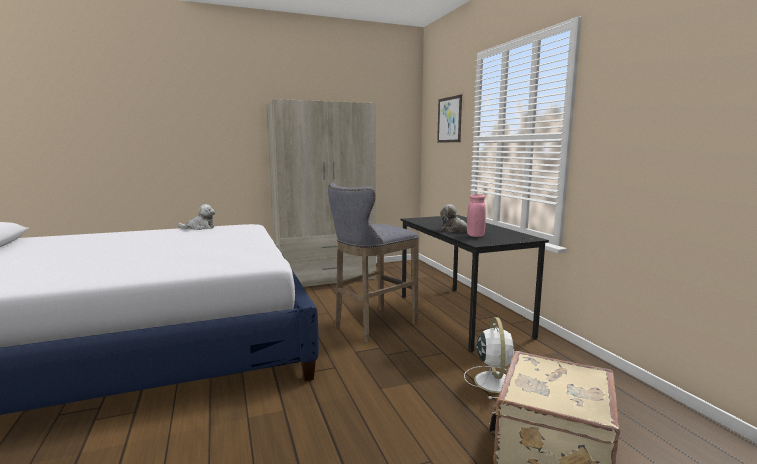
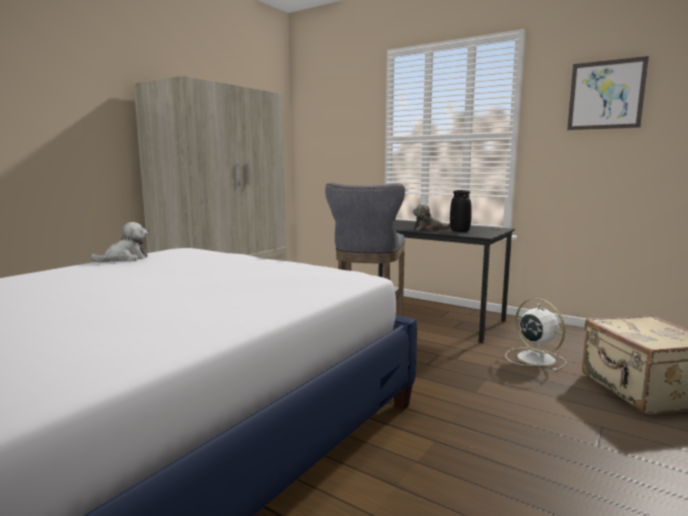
camera: 35 degrees left, 0 degrees up
(449, 119) = (343, 119): picture -> picture (606, 95)
(475, 236) = (459, 231): pink vase -> black vase

